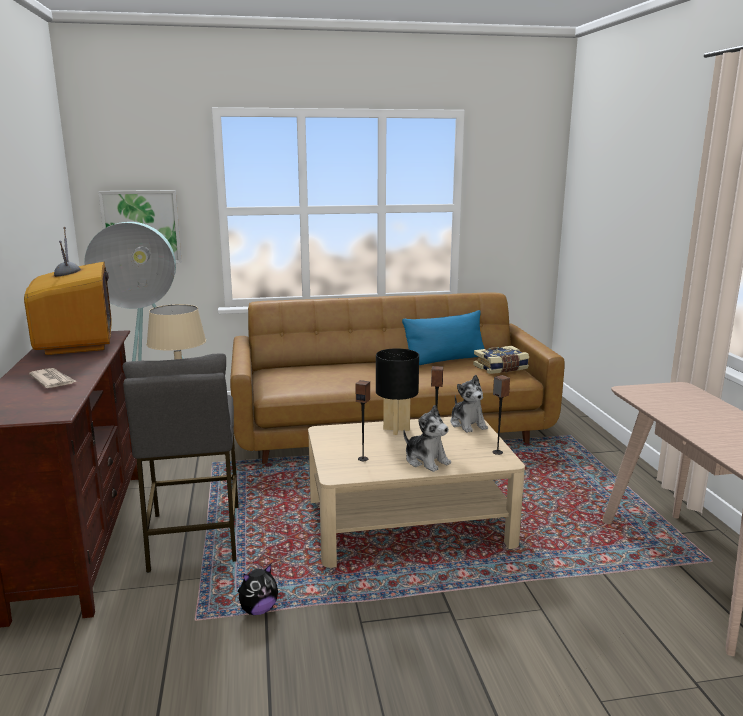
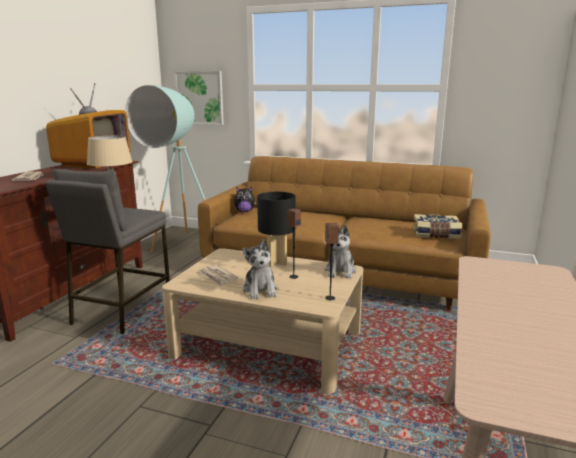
camera: 30 degrees right, 0 degrees up
(258, 610) = (92, 371): plush toy -> plush toy (244, 211)
(363, 459) = (217, 277): speaker -> newspaper
(445, 360) = (395, 221): blue pillow -> none

